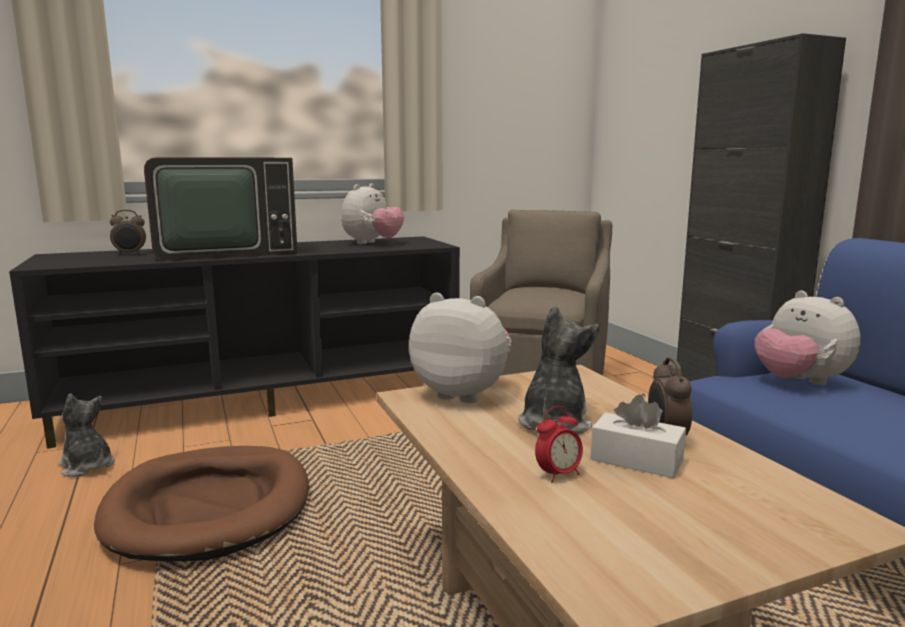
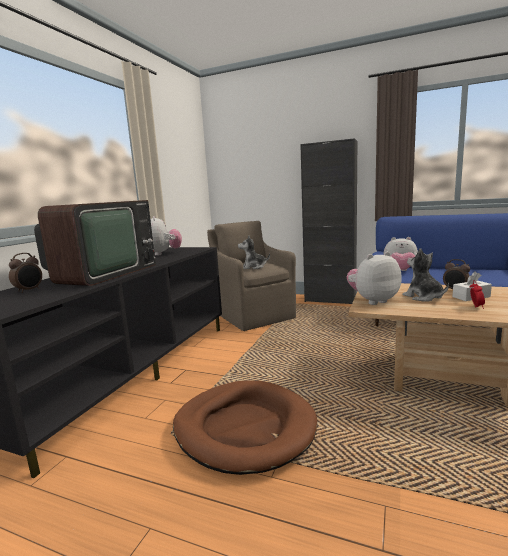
camera: 45 degrees left, 0 degrees up
(87, 466) = (106, 463): plush toy -> plush toy (253, 267)

